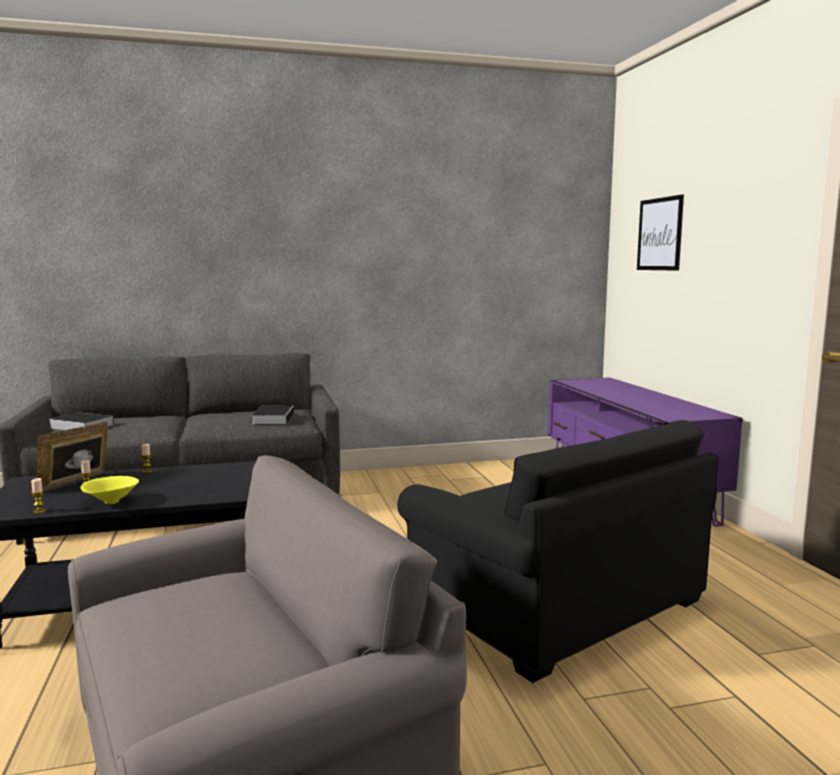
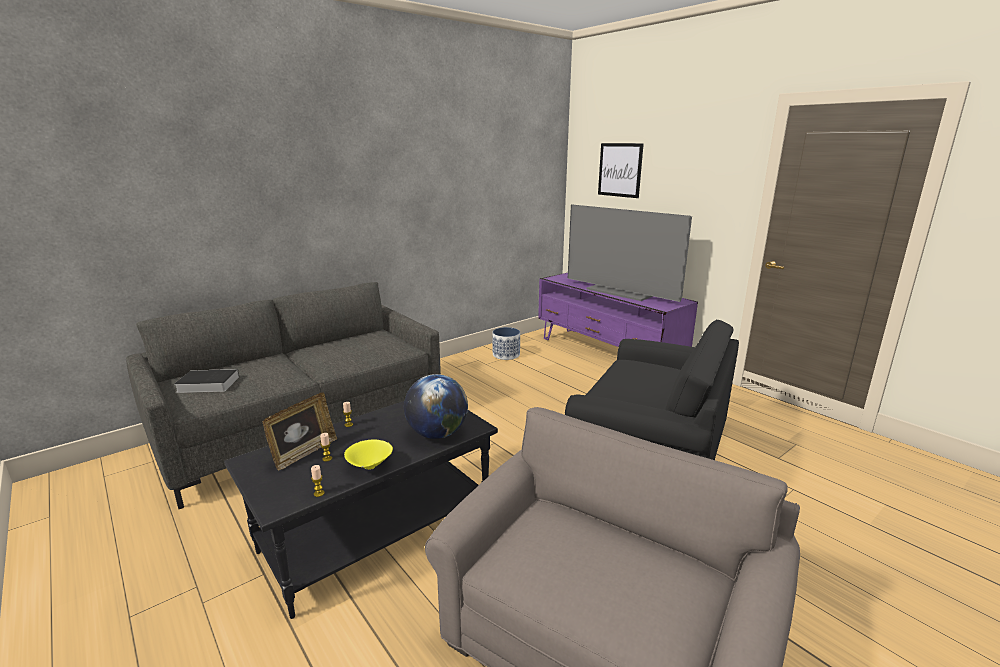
camera: 25 degrees left, 10 degrees up
(76, 483) = (303, 453): picture frame -> picture frame turned 150 degrees counterclockwise
(213, 491) = (437, 434): none -> globe
(273, 418) = (378, 345): book -> none
(485, 474) = (506, 355): none -> planter
(640, 399) = (621, 292): none -> television

